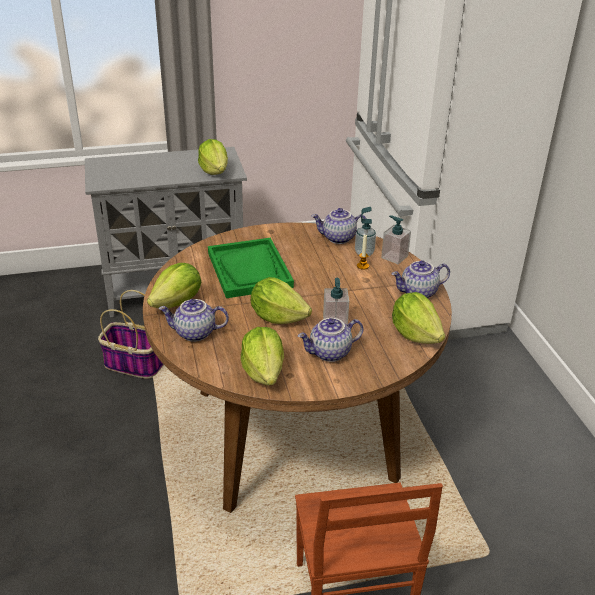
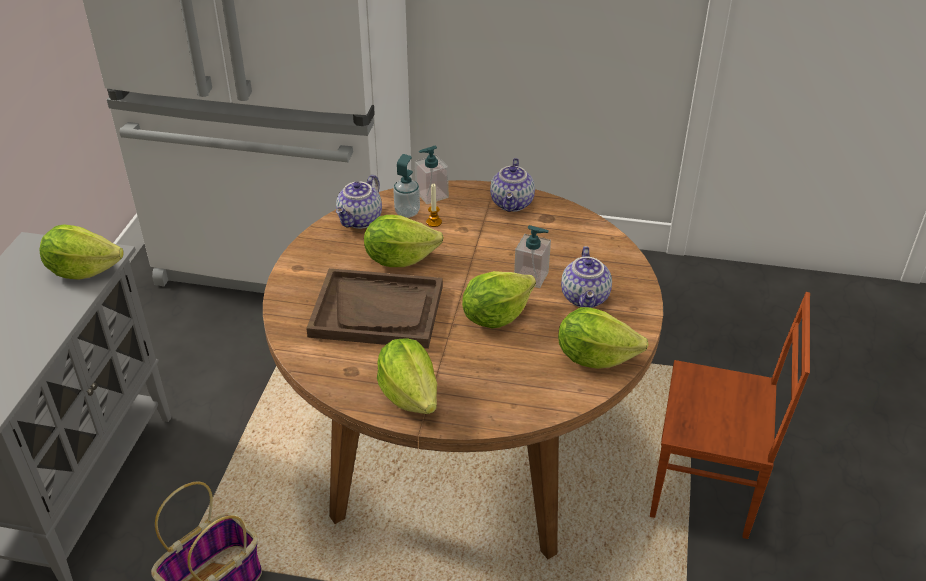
camera: 65 degrees left, 5 degrees up
(194, 334) = (489, 395): teapot -> none
(249, 270) = (377, 311): green tray -> brown tray
(415, 334) = (583, 231): lettuce -> lettuce (399, 259)

